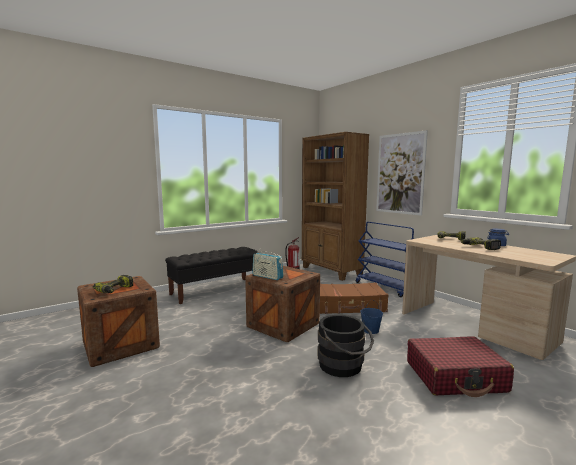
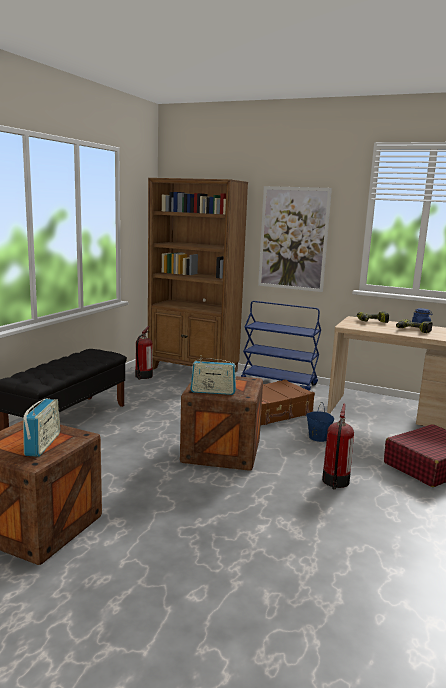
camera: 30 degrees left, 5 degrees up
(116, 290) = (43, 444): power drill -> radio
(344, 366) = (335, 482): black bucket -> fire extinguisher

